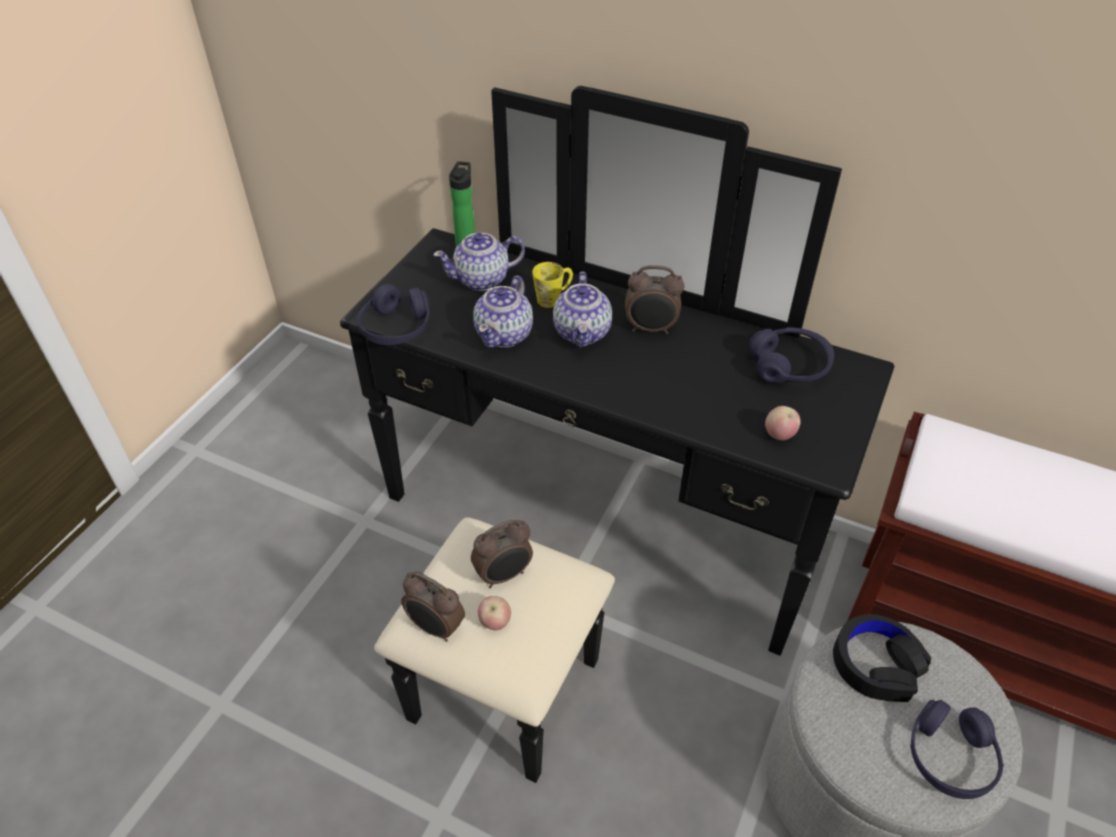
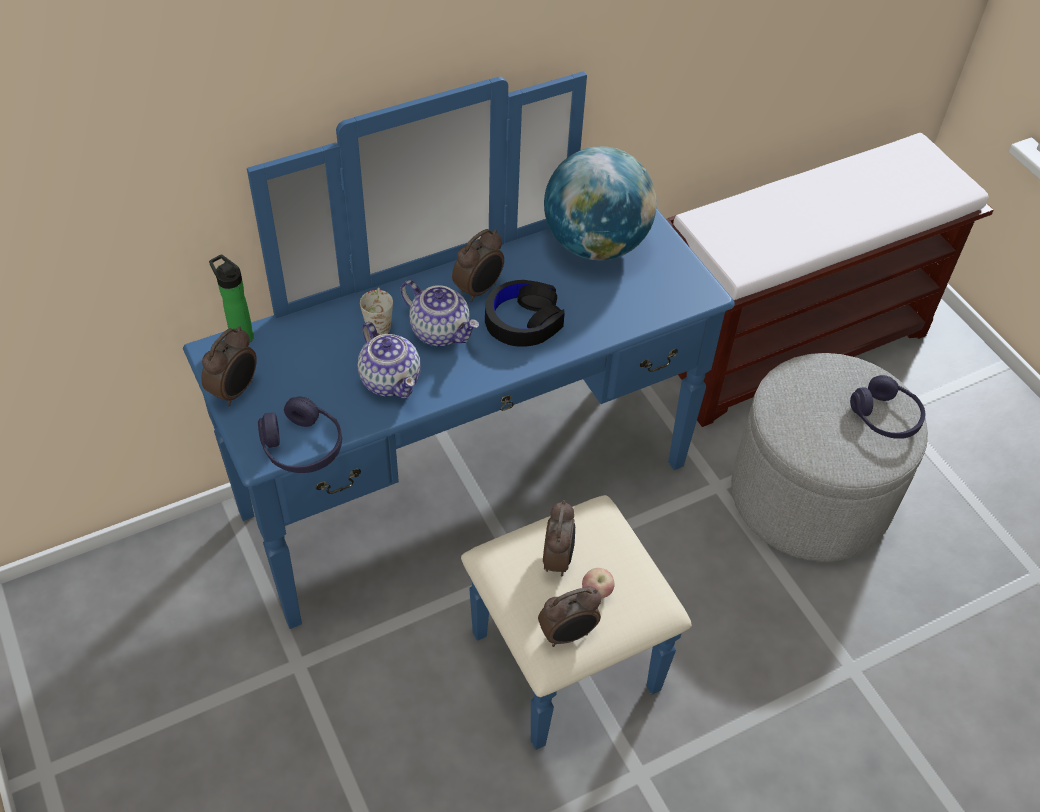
camera: 55 degrees left, 5 degrees up
(415, 271) = (236, 391): none -> alarm clock
(482, 279) = (302, 353): teapot -> none
(554, 297) = (378, 322): yellow mug -> white mug
(582, 555) = (489, 525): black dresser -> blue dresser
(779, 435) = (655, 297): apple -> none
(789, 366) = (596, 245): purple headphones -> globe
(876, 664) = (799, 402): black headphones -> black headphones (523, 321)

